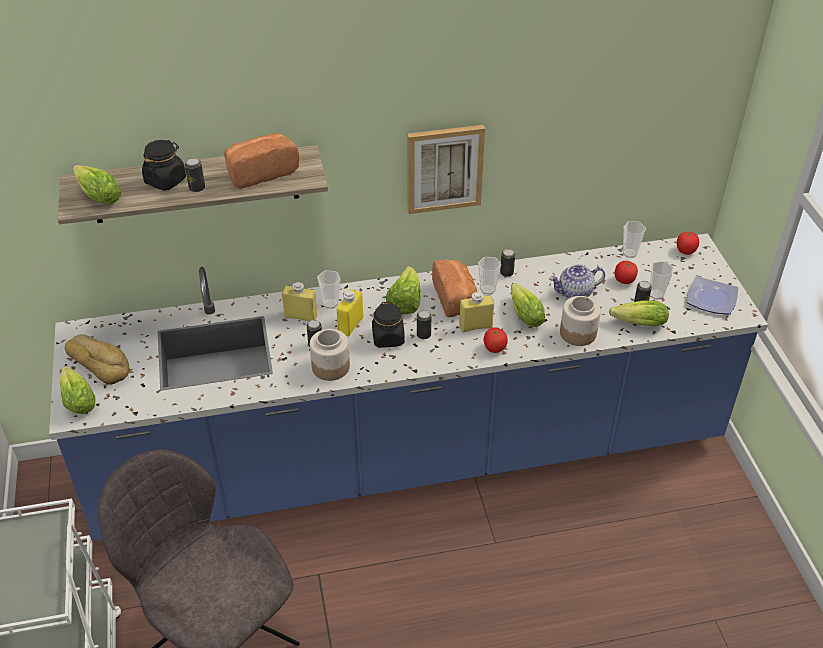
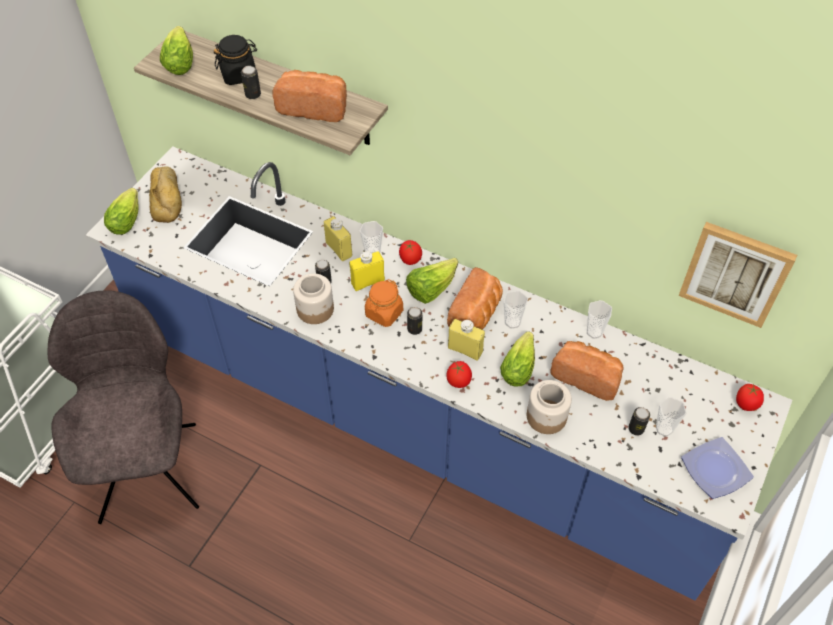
camera: 40 degrees right, 10 degrees up
(388, 338) = (384, 313): black jar -> orange jar
(444, 168) = (508, 186): picture -> picture (735, 273)
(506, 273) = (546, 316): can -> none
(575, 293) = (587, 376): teapot -> bread
(624, 280) = (648, 394): tomato -> tomato (410, 259)
(629, 253) = (685, 370): cup -> cup (594, 332)
(636, 323) = (611, 444): lettuce -> none

